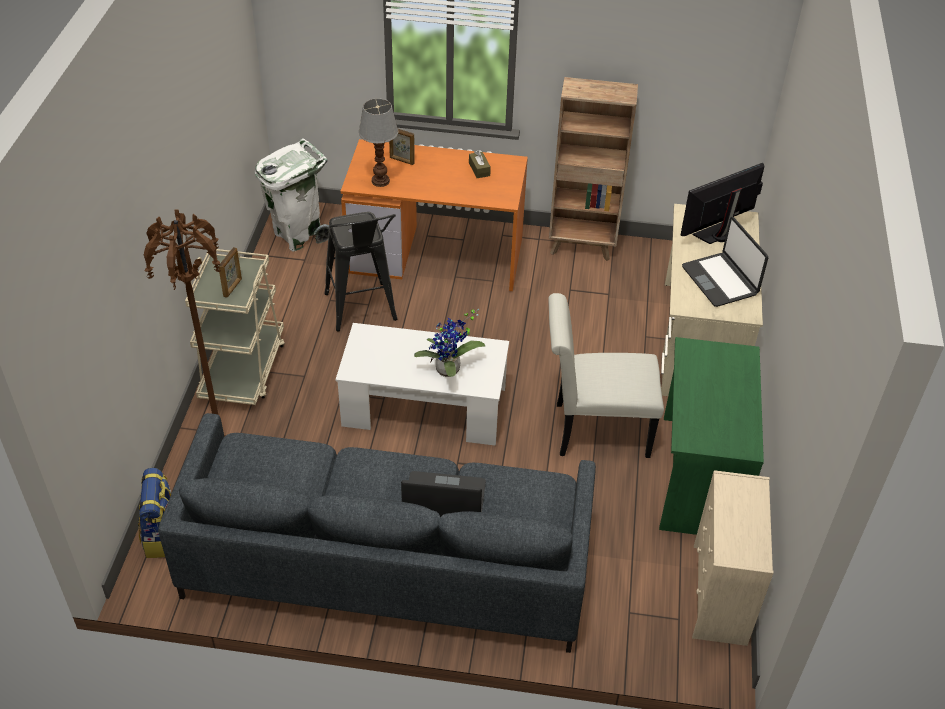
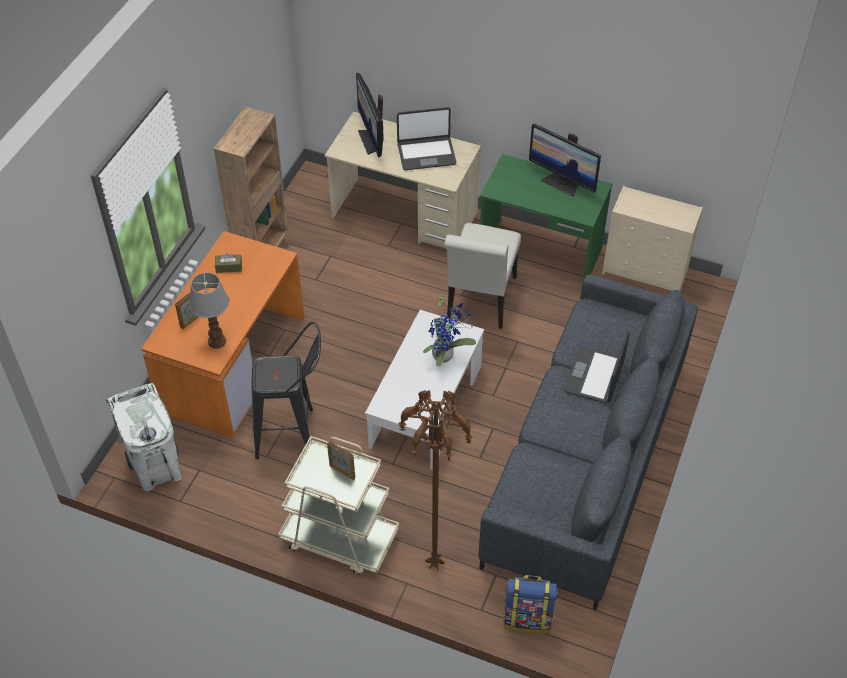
camera: 75 degrees left, 5 degrees up
(736, 410) = (562, 183): none -> monitor

